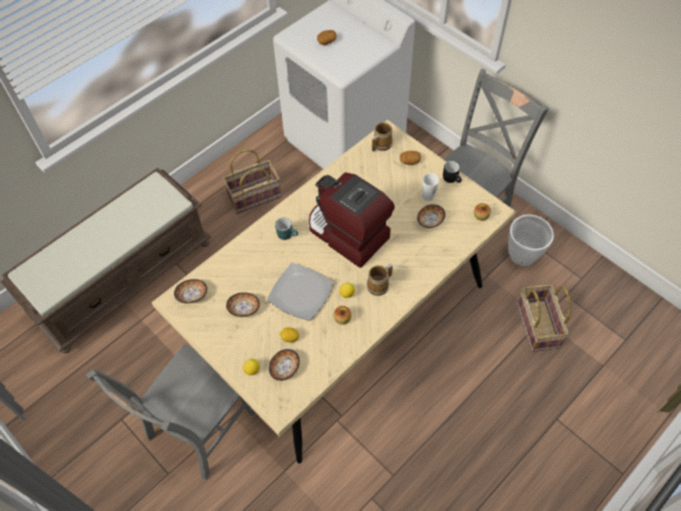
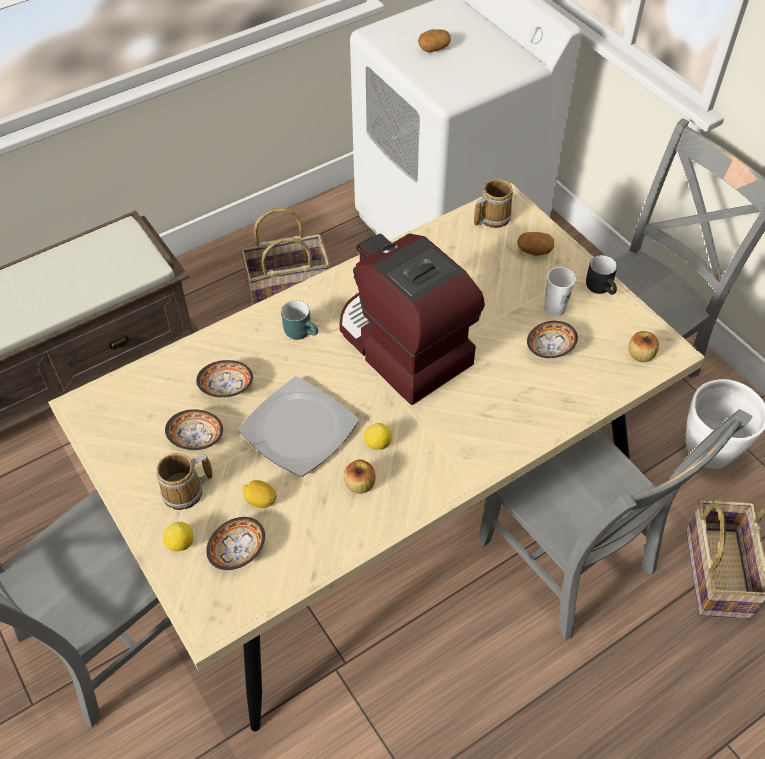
camera: 10 degrees right, 5 degrees down
(191, 295) = (116, 401): bowl -> bowl (225, 387)
(379, 285) = (438, 440): mug -> mug (186, 492)
(455, 335) = (570, 562): none -> grey chair

